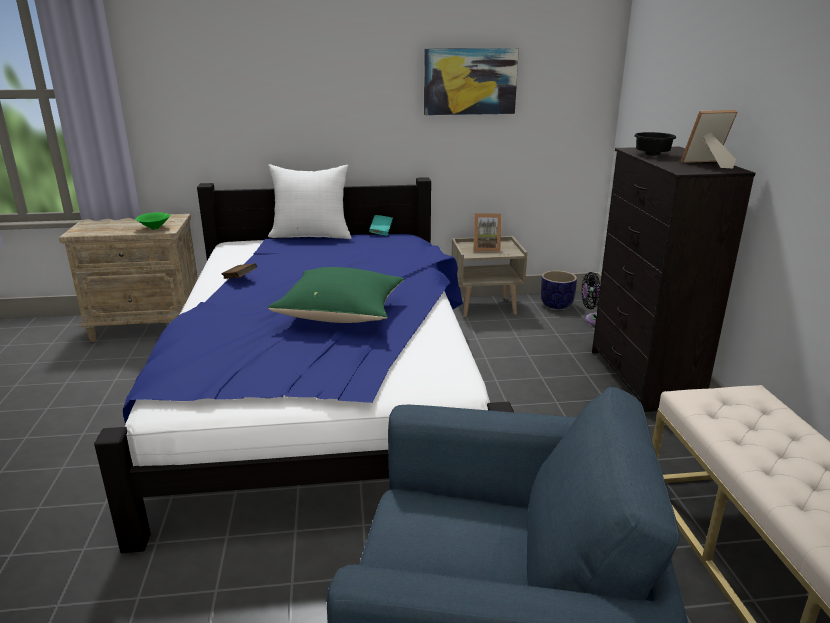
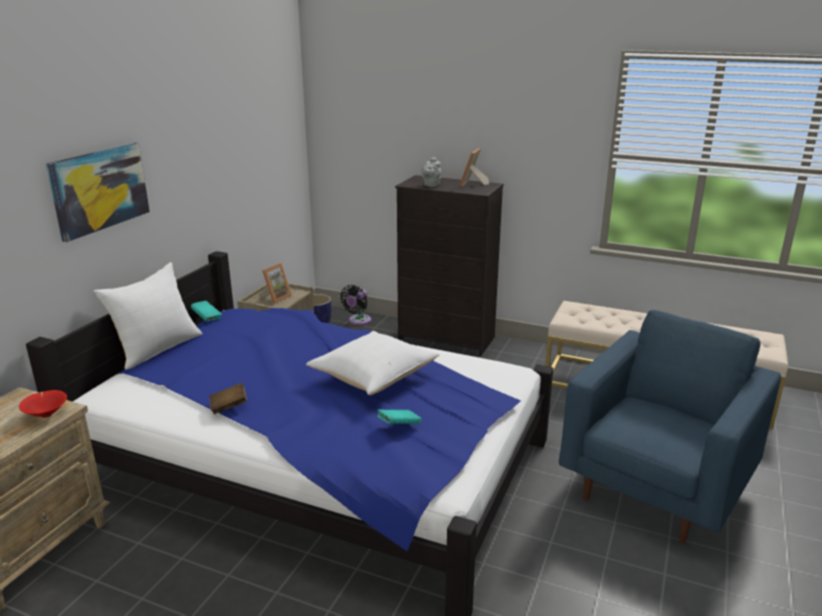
camera: 60 degrees left, 0 degrees up
(156, 228) = (46, 414): green bowl -> red bowl
(252, 347) = (399, 425): none -> turquoise book
(342, 314) = (373, 377): green pillow -> white pillow
(470, 81) = (228, 153): picture -> picture (100, 189)
(653, 154) = (431, 185): black bowl -> grey teapot

